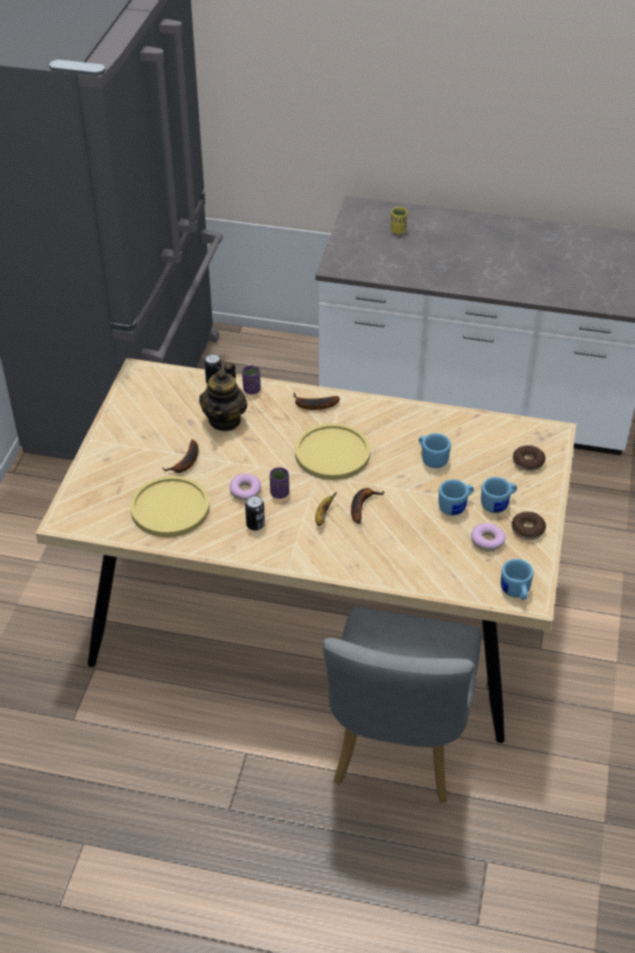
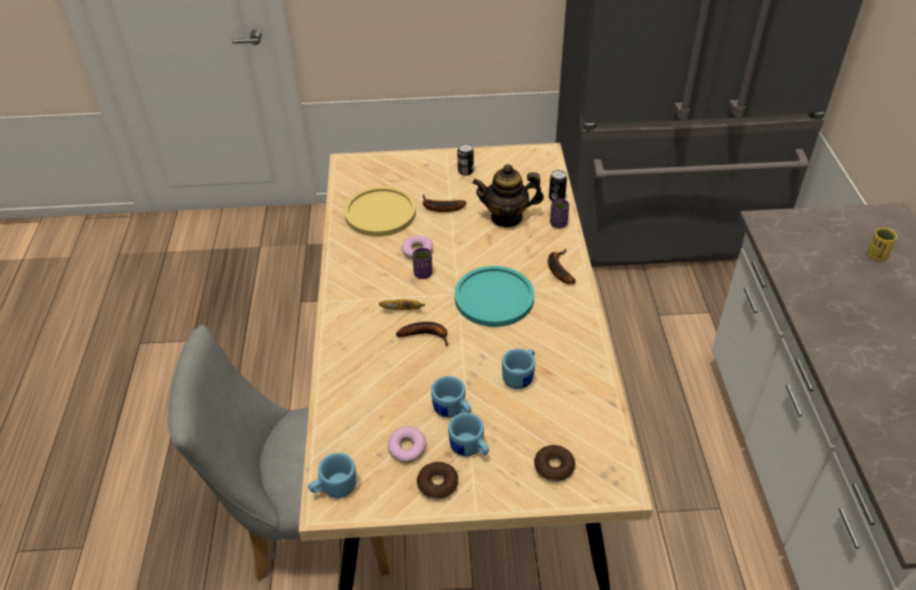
camera: 75 degrees right, 0 degrees up
(255, 525) = (376, 268): can -> can (465, 171)
(332, 453) = (494, 298): yellow plate -> turquoise plate

